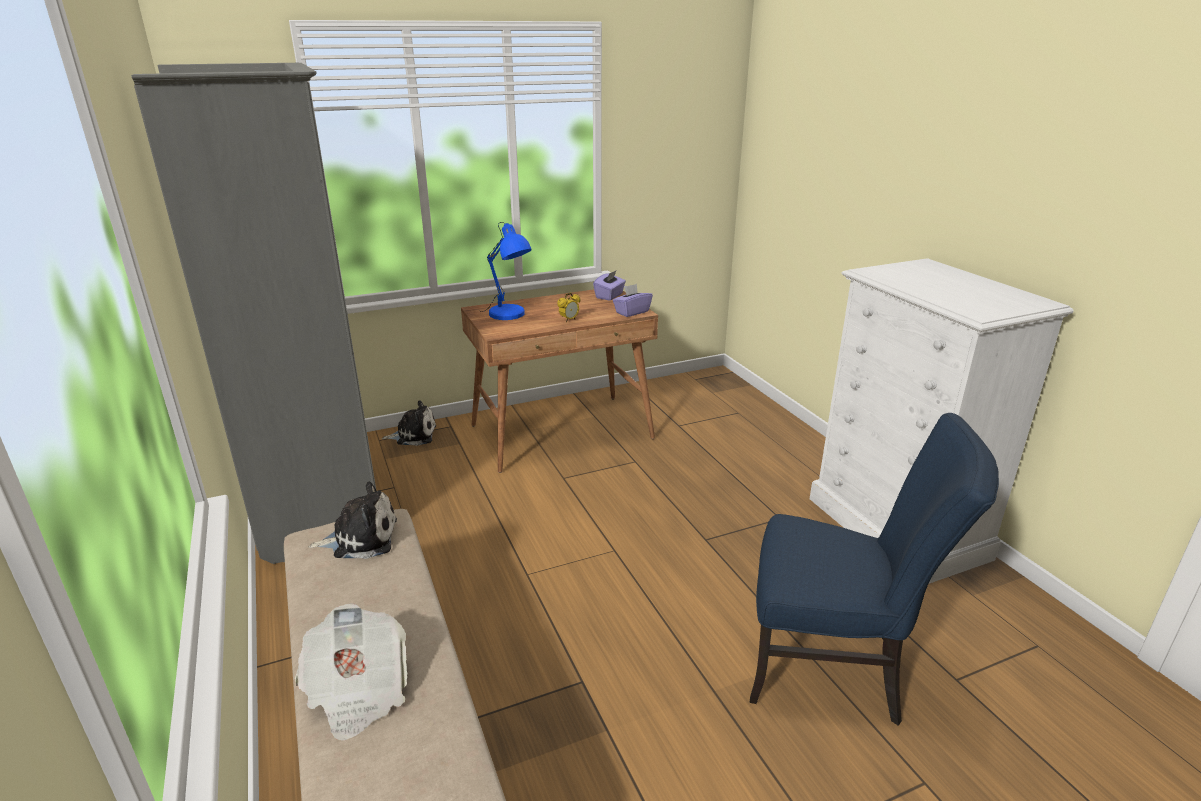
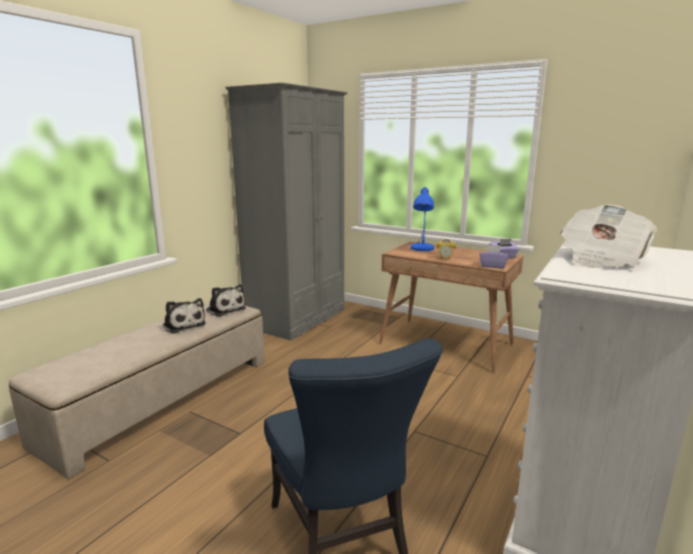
camera: 55 degrees right, 10 degrees down
(357, 691) = (124, 343): newspaper -> newspaper (601, 259)
(413, 435) = (376, 313): plush toy -> plush toy (183, 325)

